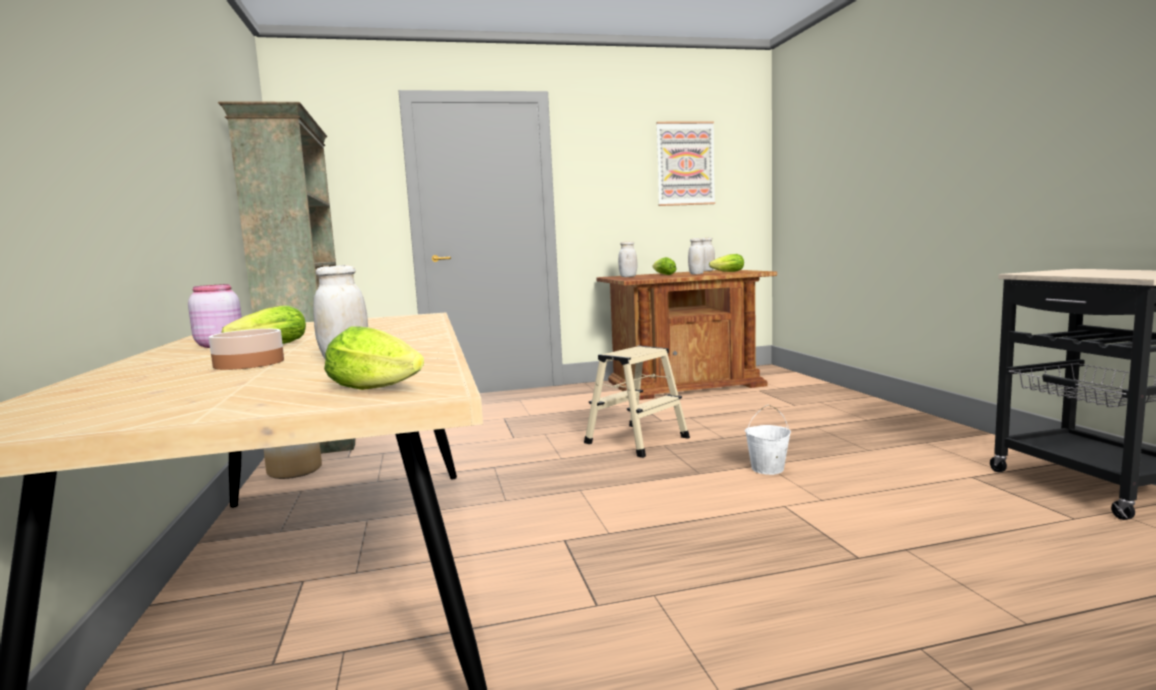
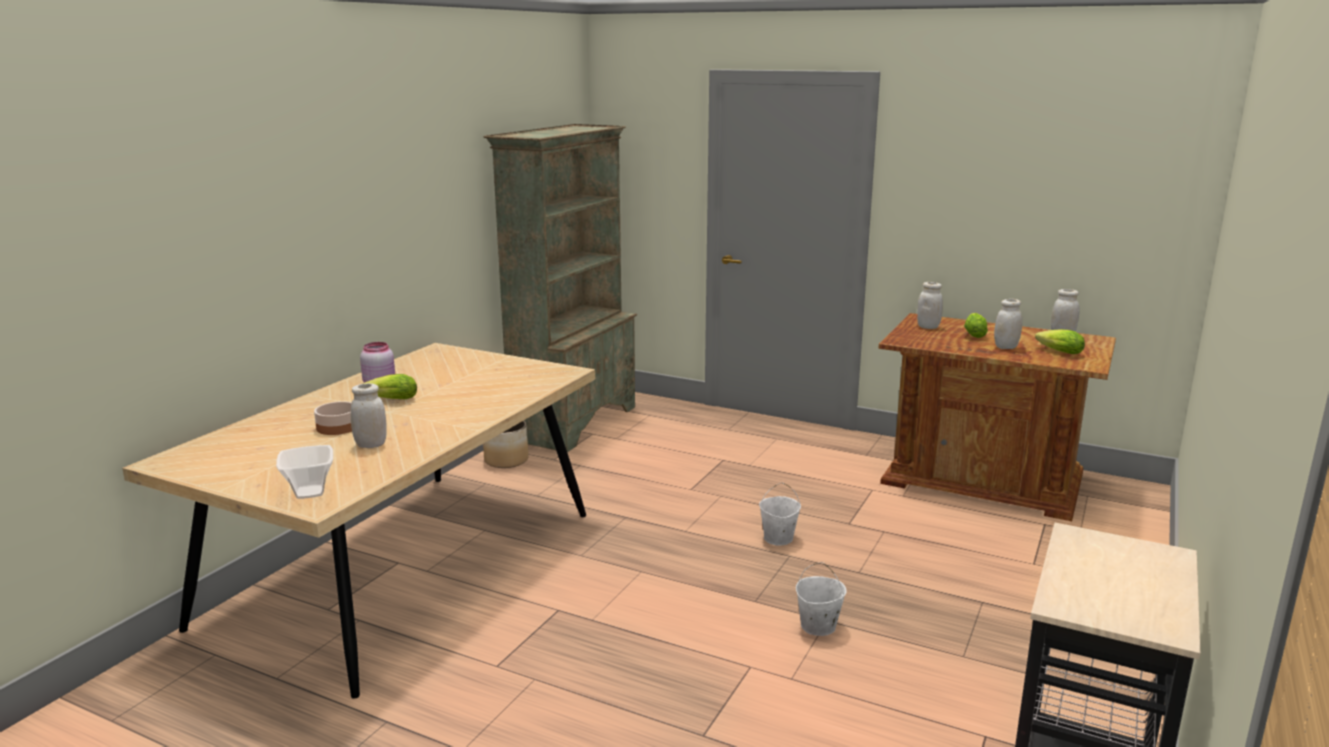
camera: 40 degrees right, 10 degrees up
(378, 388) = (311, 492): lettuce -> bowl
(636, 440) = (778, 538): beige step ladder -> white bucket
(685, 164) = (1068, 177): picture -> none

